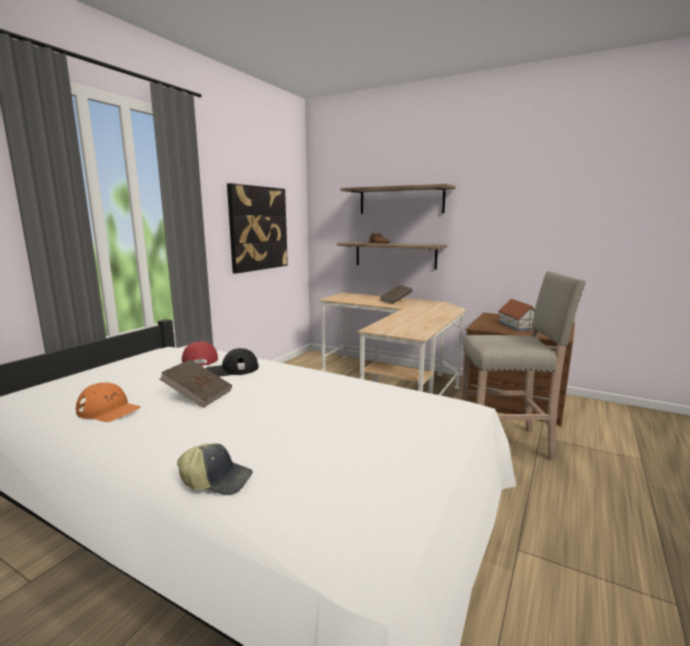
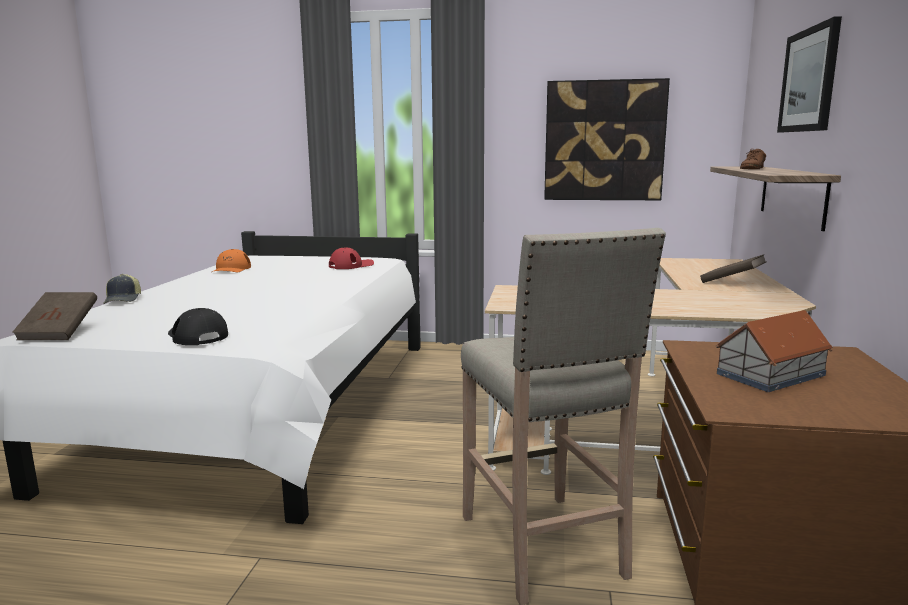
camera: 70 degrees right, 0 degrees up
(198, 395) = (260, 277): brown book -> brown book (60, 332)
(232, 369) = (327, 275): black cap -> black cap (197, 335)
(401, 200) = (809, 80): shelf -> picture

